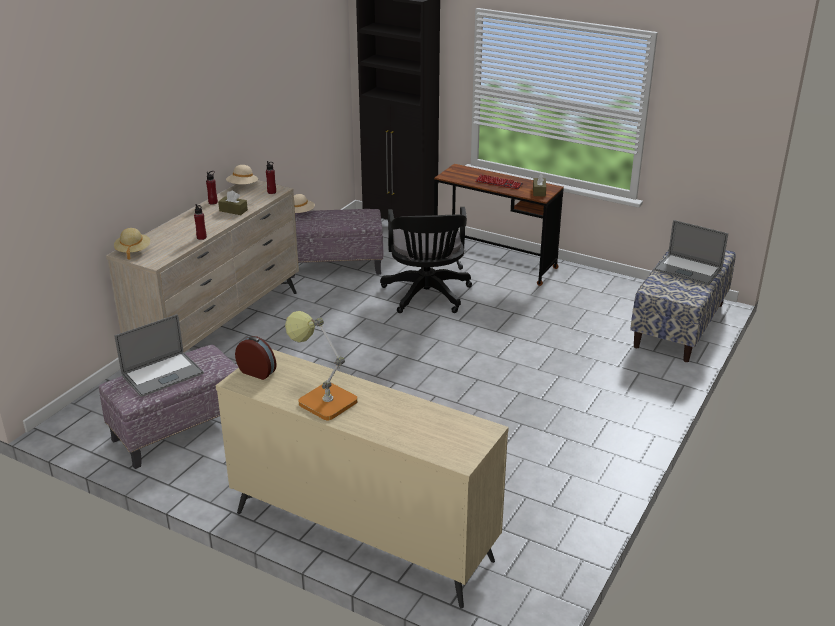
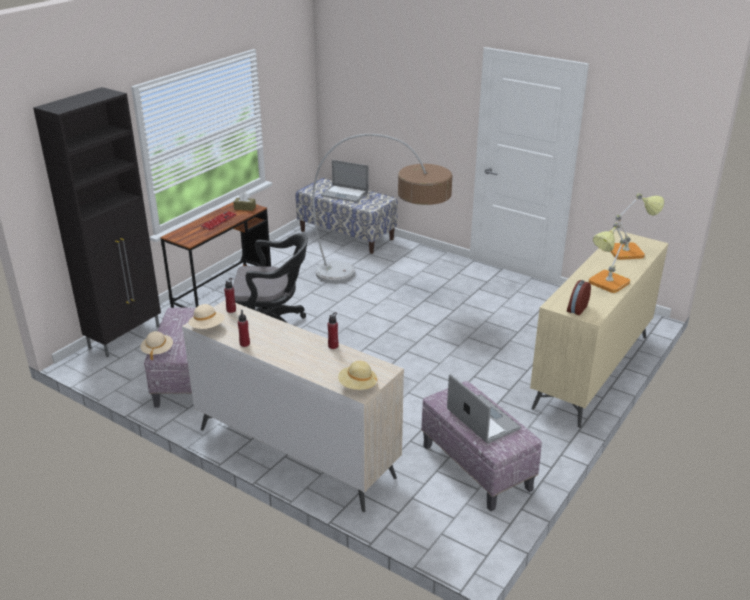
camera: 85 degrees left, 0 degrees up
(233, 210) = (271, 330): brown tissue box -> none
(428, 431) = (630, 251): none -> table lamp
(552, 361) = (385, 284): none -> floor lamp
(688, 269) = (344, 194): laptop -> laptop turned 75 degrees clockwise

